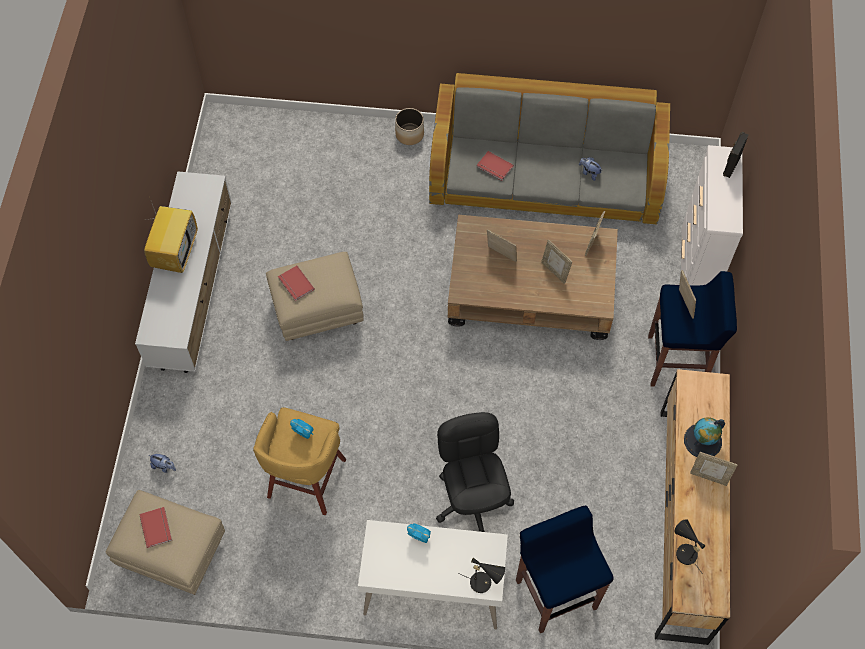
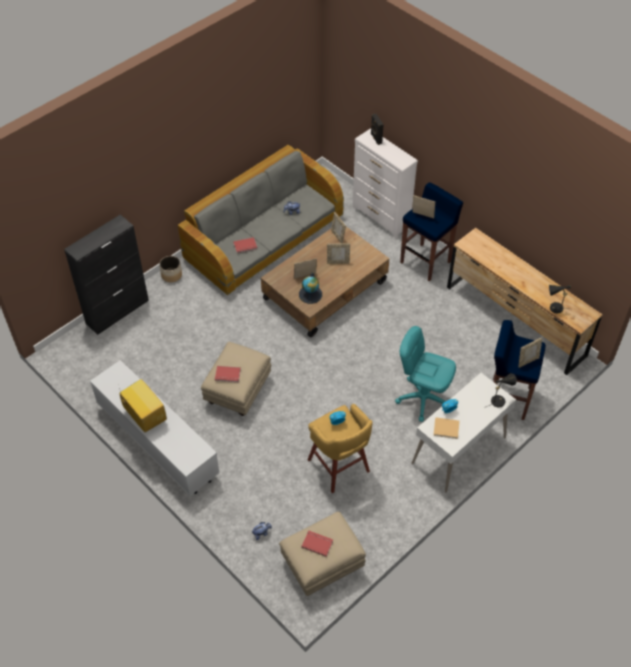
camera: 50 degrees left, 10 degrees down
(318, 126) = (117, 311): none -> black cabinet
(392, 553) = (447, 429): none -> beige book
(472, 500) = (423, 398): black office chair -> turquoise office chair
(703, 441) = (502, 261): globe -> globe (310, 294)
(709, 476) = (523, 272): picture frame -> picture frame (527, 361)

